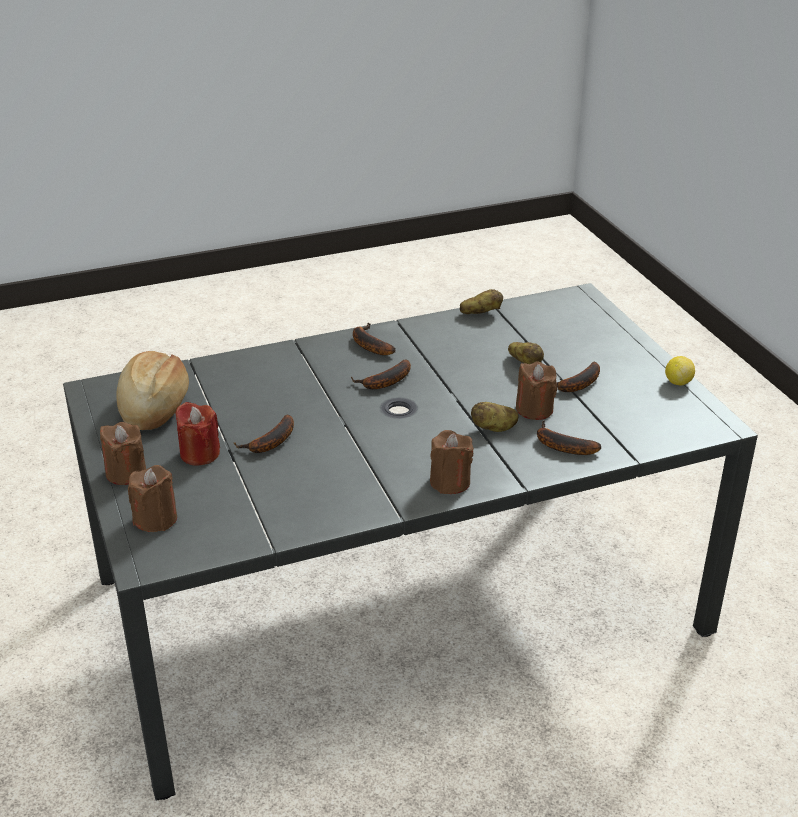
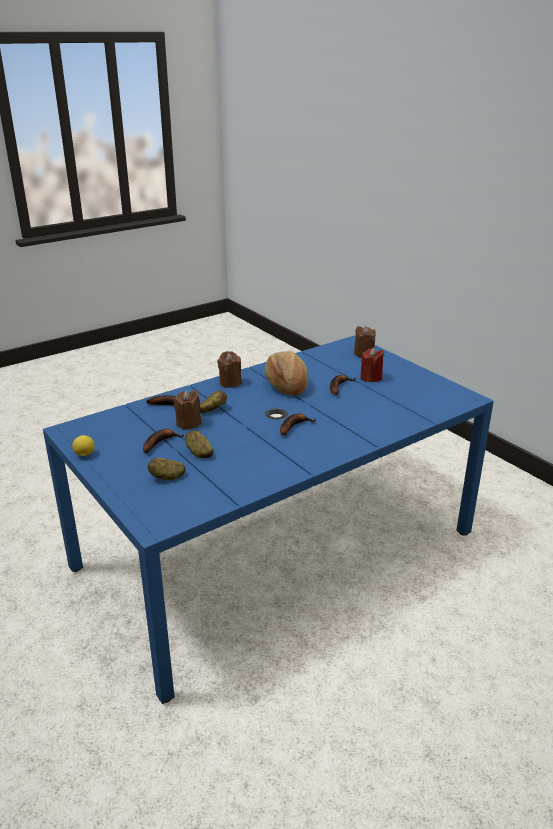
camera: 165 degrees right, 5 degrees down
(126, 473) = (398, 366): brown candle -> none
(154, 407) = (422, 394): bread -> bread (287, 385)
(368, 344) = (321, 451): banana -> none
(398, 604) = (276, 550): grey dining table -> blue dining table
(481, 313) = (244, 492): potato -> potato (167, 477)

